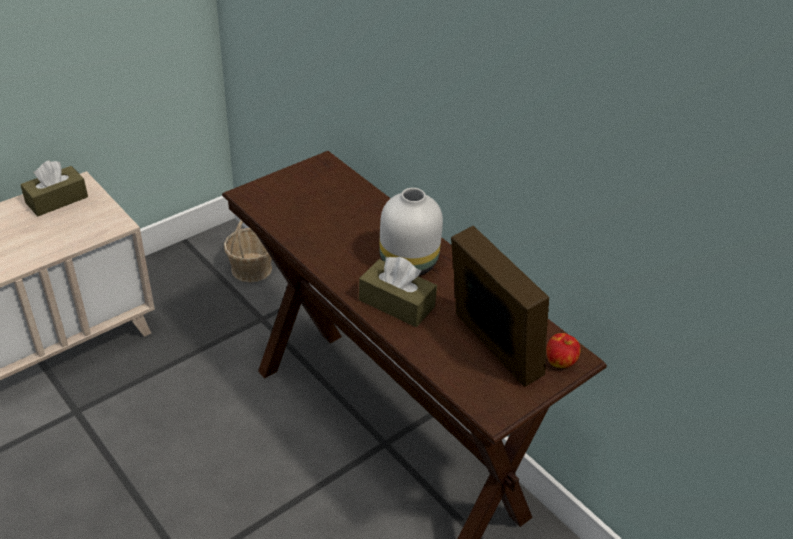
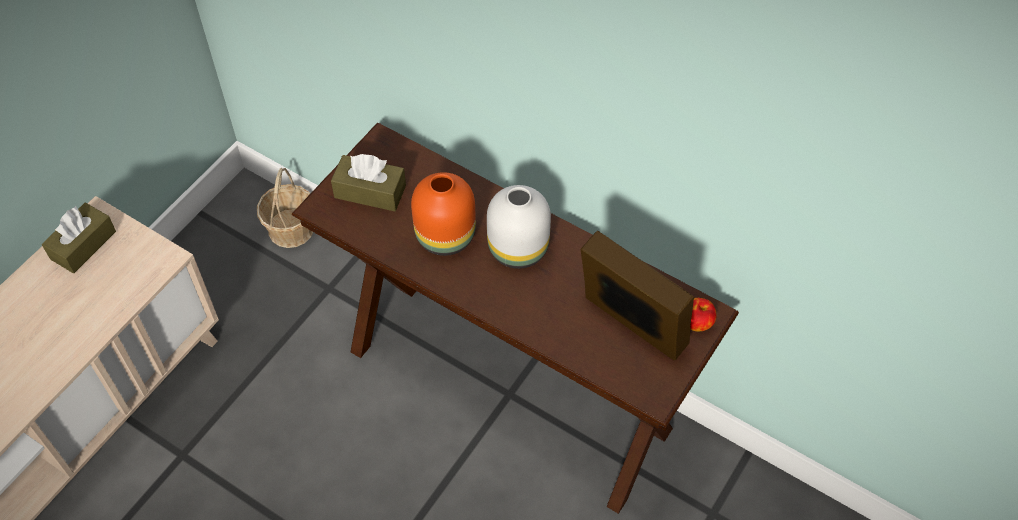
camera: 15 degrees left, 15 degrees up
(344, 238) = (443, 237): none -> orange vase
(396, 303) = (525, 302): brown tissue box -> brown tissue box (370, 191)

